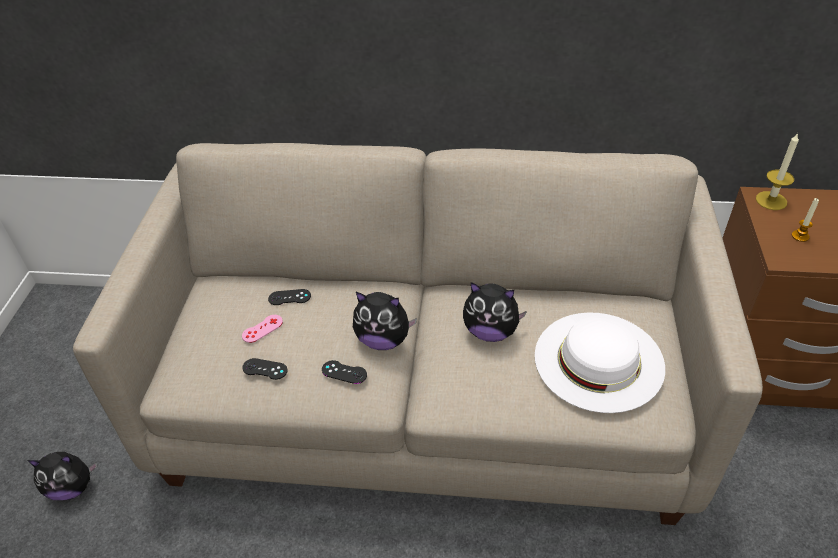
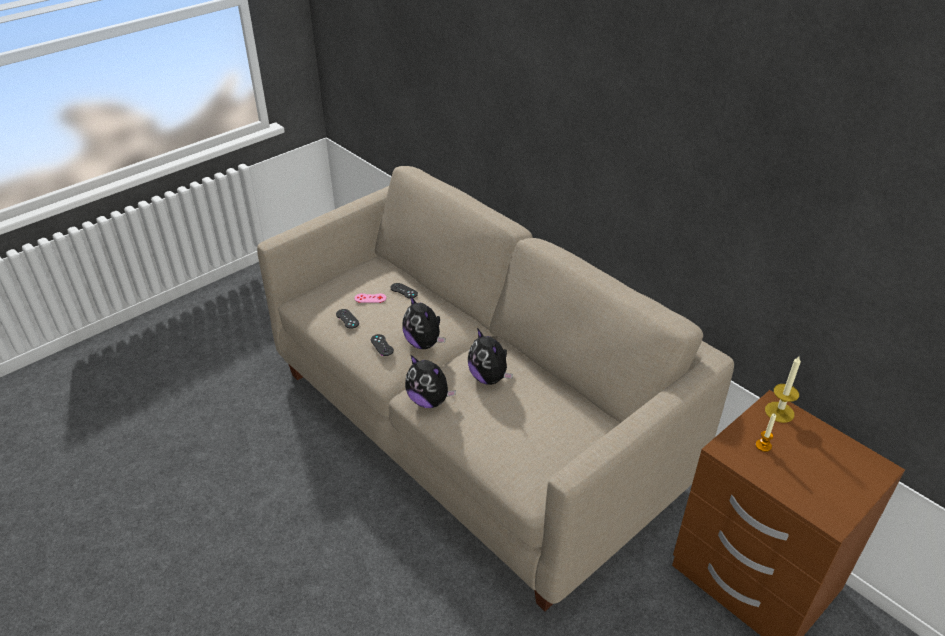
camera: 40 degrees right, 5 degrees down
(72, 487) = (250, 345): plush toy -> plush toy (429, 400)
(598, 360) = (531, 434): white hat -> none

